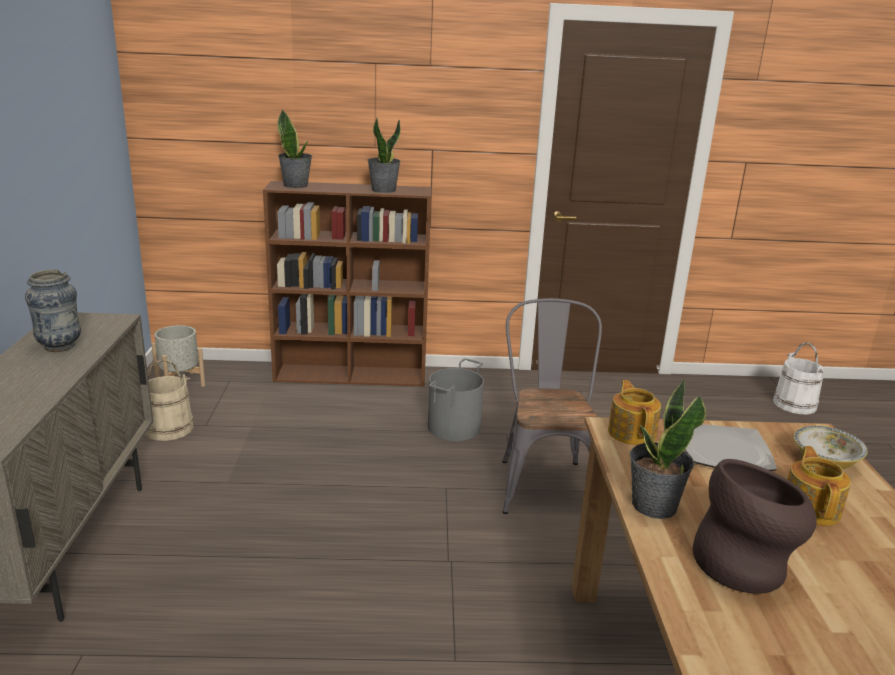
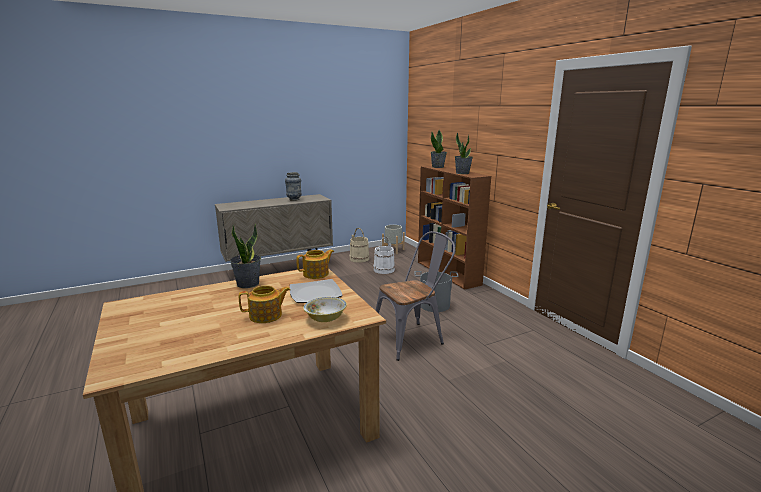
camera: 65 degrees right, 5 degrees down
(745, 566) = (205, 303): brown vase -> none
(794, 404) = (687, 430): white bucket -> white bucket (384, 270)

